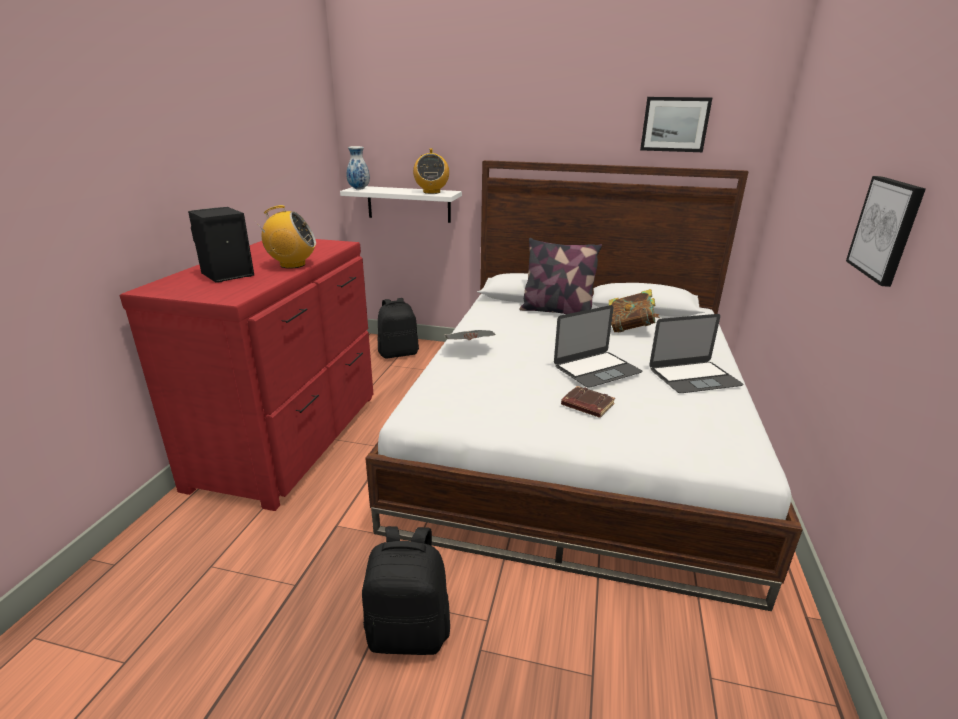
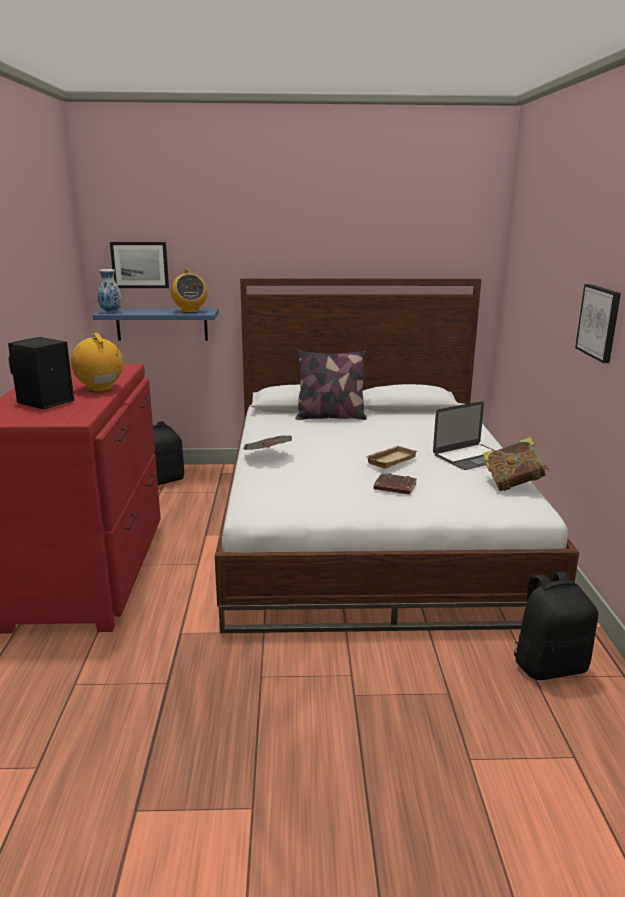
camera: 15 degrees left, 5 degrees down
(292, 265) = (100, 389): radio -> radio turned 105 degrees counterclockwise
(408, 204) = (162, 324): white shelf -> blue shelf
(409, 632) = (289, 695): black backpack -> black backpack (549, 665)
(597, 369) = (390, 459): laptop -> beige tray
(630, 329) = (403, 426): book -> book (512, 485)
(674, 124) = (414, 240): picture -> picture (140, 265)

